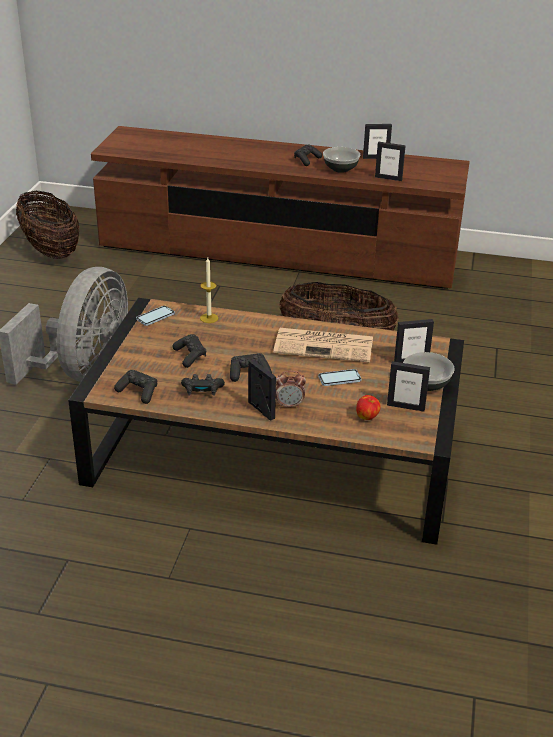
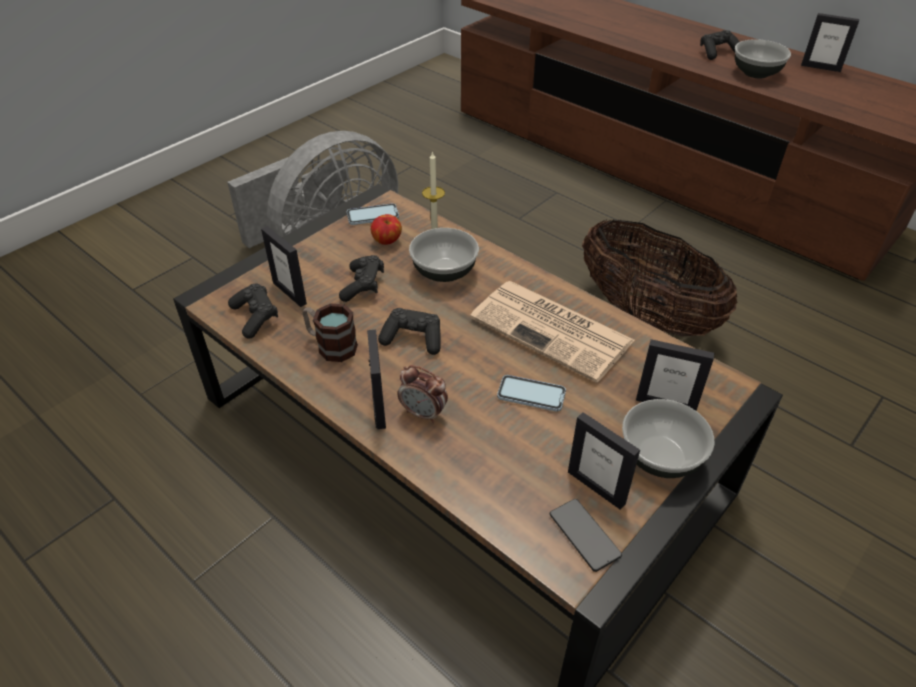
camera: 30 degrees right, 10 degrees up
(51, 251) = (410, 105): basket -> none
(202, 391) = (331, 345): black game controller -> mug
(233, 334) = (444, 271): none -> bowl
(367, 417) = (520, 482): apple -> apple (387, 241)
(388, 178) = (818, 100): picture frame -> picture frame (290, 293)
(415, 426) = (584, 535): none -> phone

